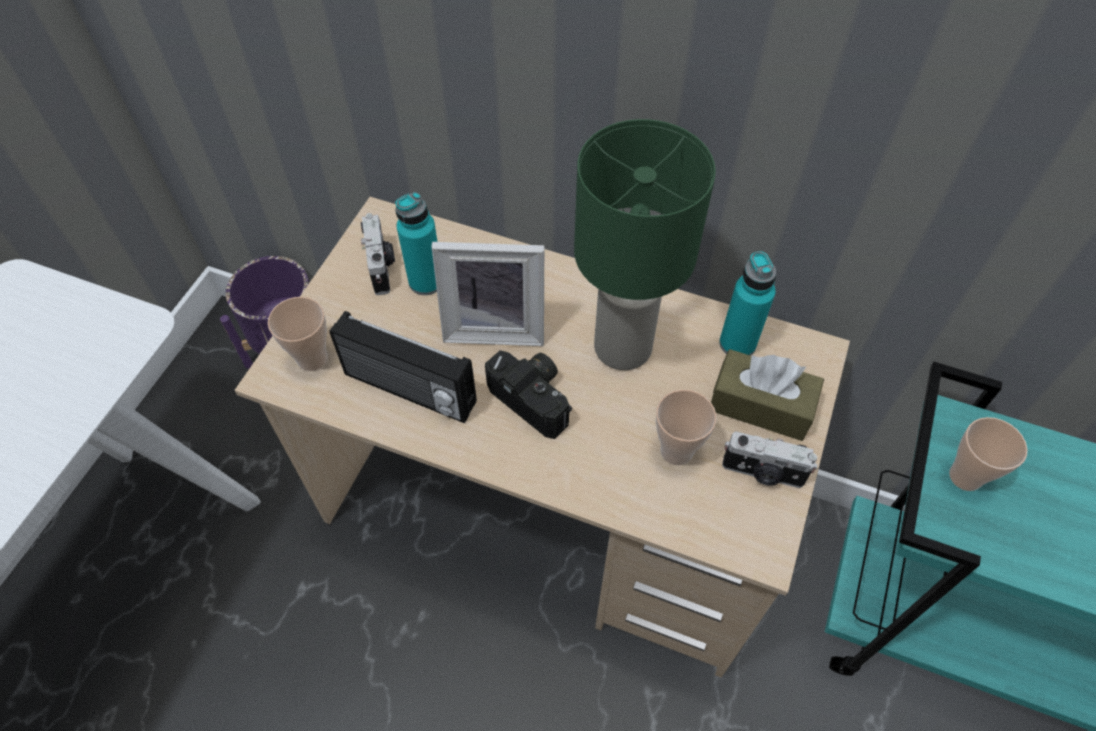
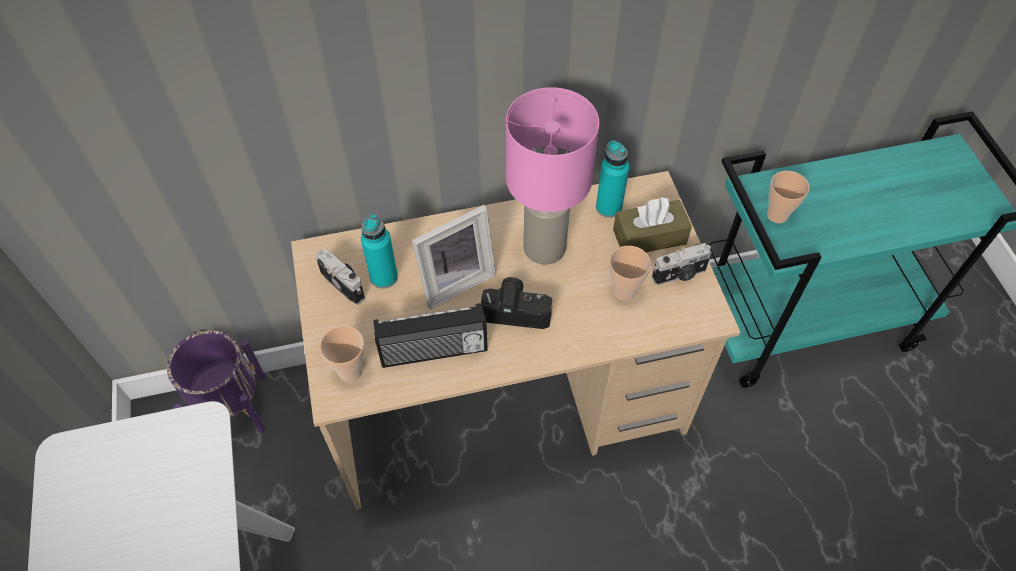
camera: 35 degrees left, 0 degrees up
(621, 347) = (543, 248): green table lamp -> pink table lamp

